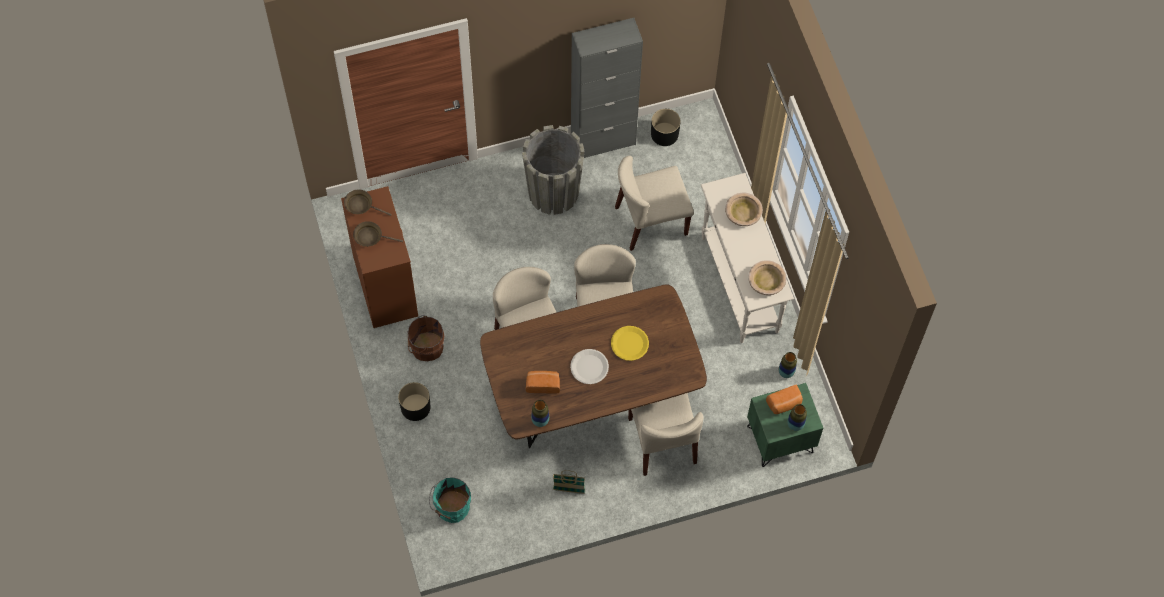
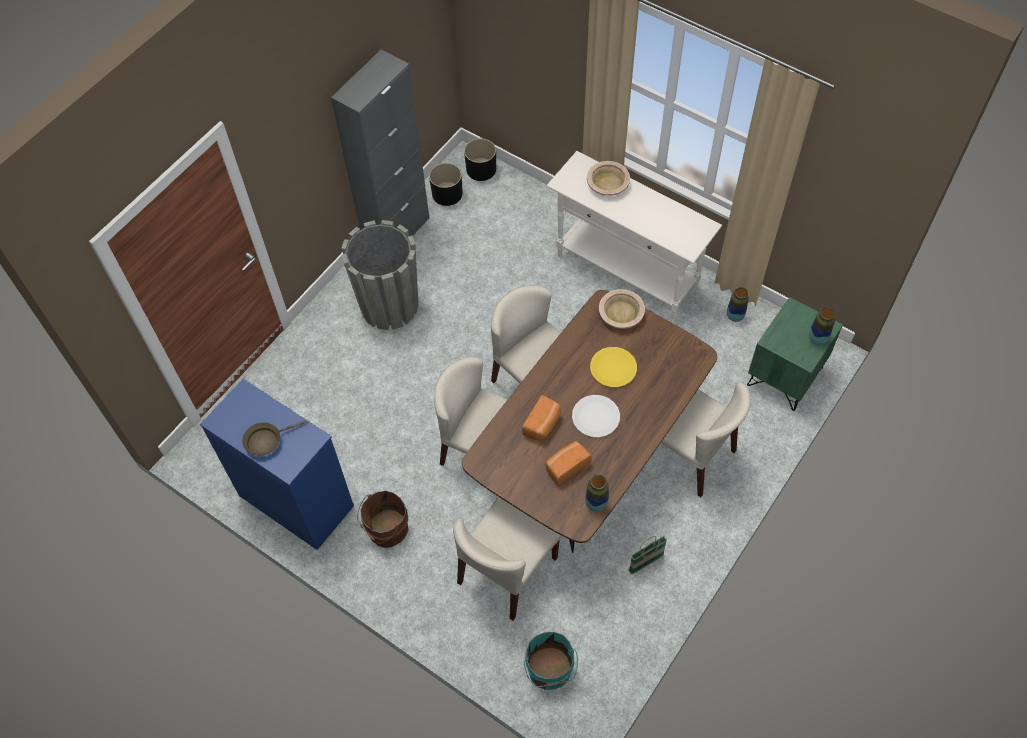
camera: 35 degrees left, 5 degrees down
(361, 205) = (229, 416): brown frying pan -> none
(385, 285) = (295, 500): brown dresser -> blue dresser
(415, 407) = (426, 597): black planter -> black planter (481, 169)
(650, 221) = (500, 272): beige chair -> beige chair (507, 571)
(766, 281) = (684, 226): beige bowl -> beige bowl (621, 314)
(784, 404) = (790, 328): bread -> bread (543, 424)

